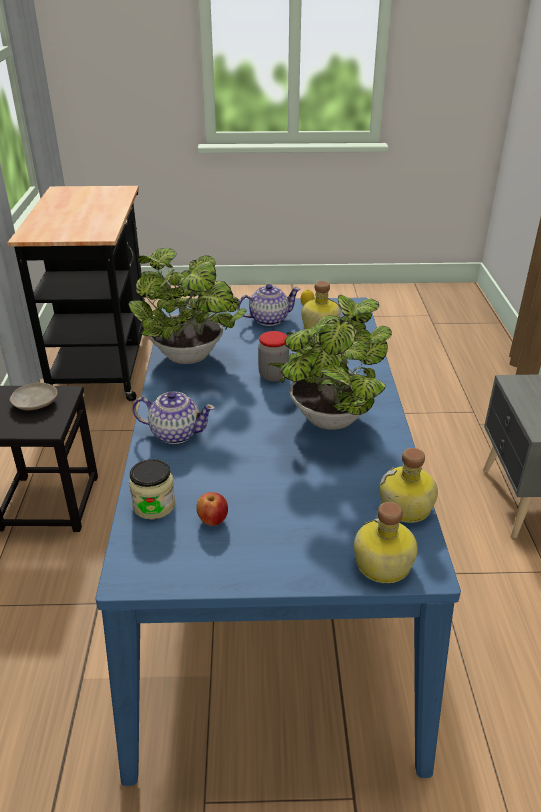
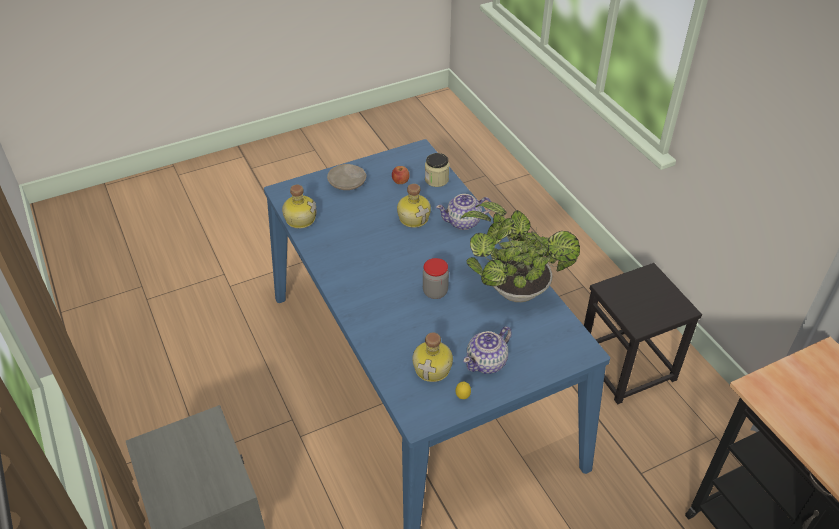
camera: 155 degrees right, 10 degrees up
(35, 403) = (648, 307): beige plate -> beige plate (347, 182)
(328, 421) = (371, 262): potted plant -> none
(382, 565) = (304, 187): bottle -> bottle (414, 217)

